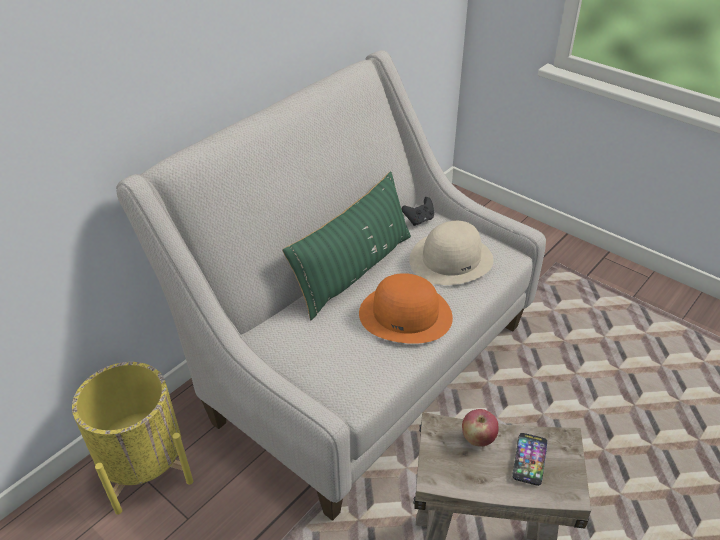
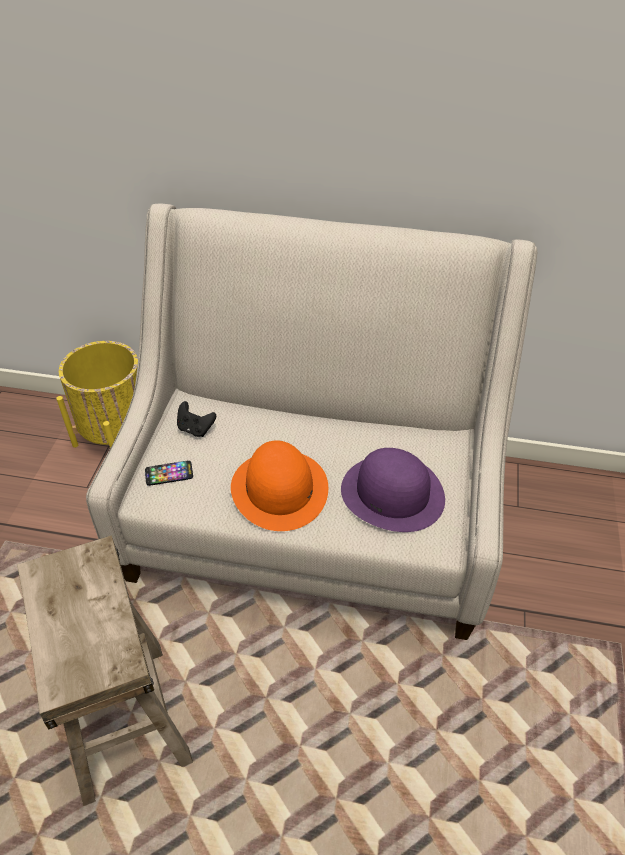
camera: 60 degrees right, 5 degrees up
(354, 271) = (316, 426): green pillow -> none
(419, 220) = (438, 442): black game controller -> black game controller (195, 429)
(451, 259) = (393, 493): beige hat -> purple hat
(478, 438) = (98, 590): apple -> none
(529, 459) = (88, 641): phone -> phone (169, 474)

